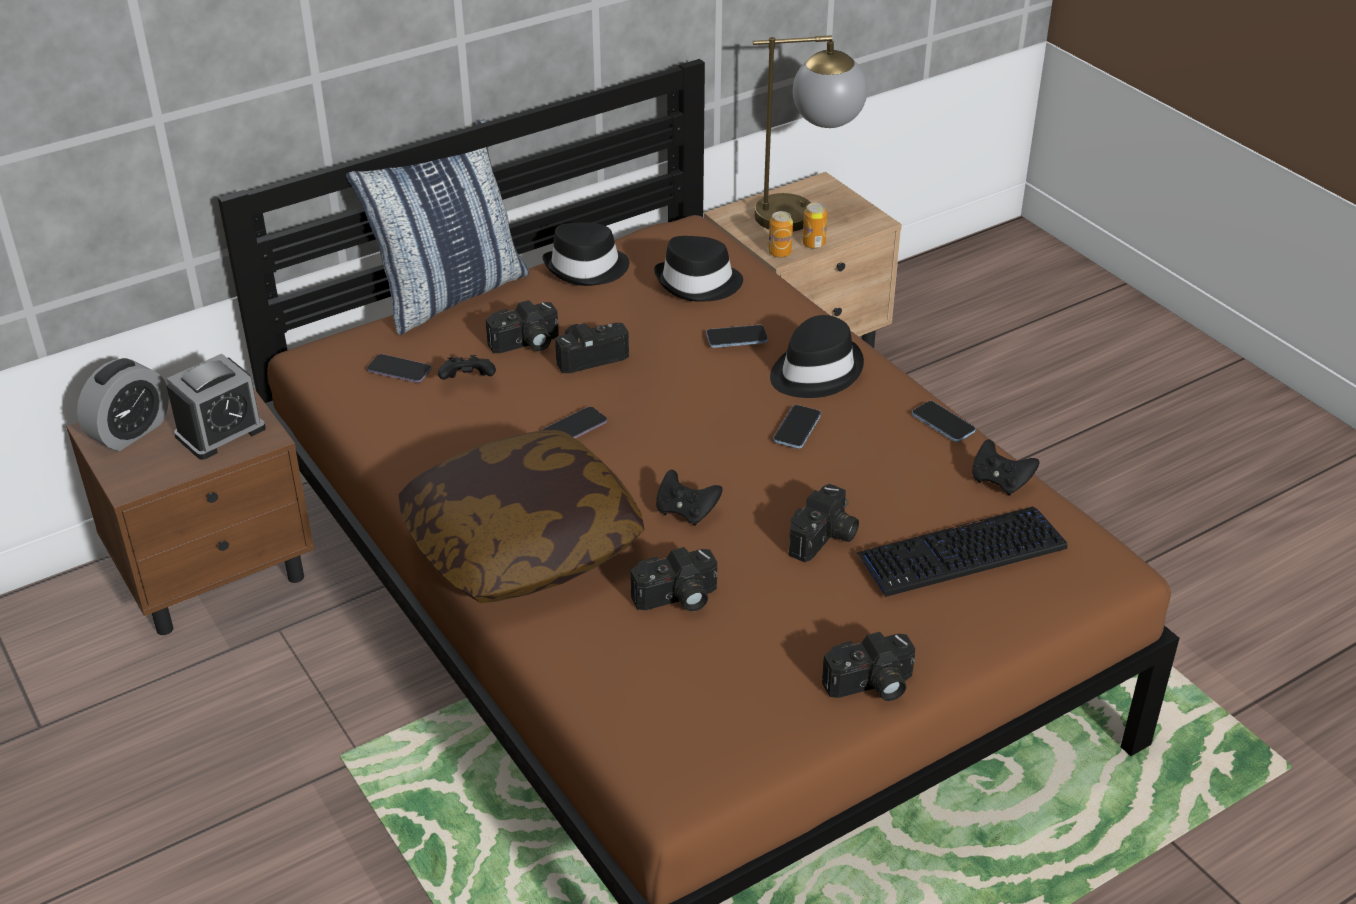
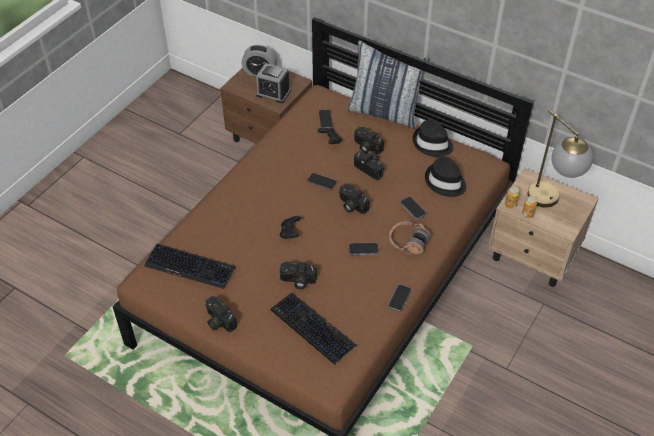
camera: 65 degrees right, 10 degrees up
(523, 544) = (246, 194): pillow -> none
(677, 599) = (237, 248): camera -> camera (351, 205)
(685, 692) = (190, 267): none -> keyboard
(814, 371) = (408, 242): black hat -> headphones
(1000, 481) = (369, 330): black game controller -> none

